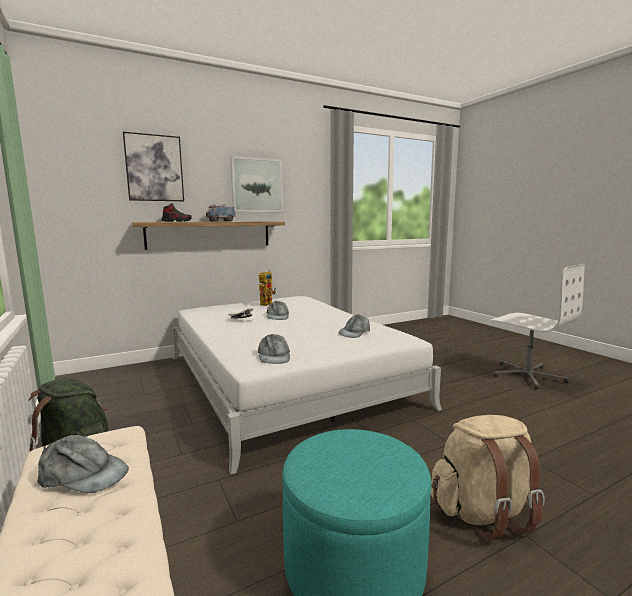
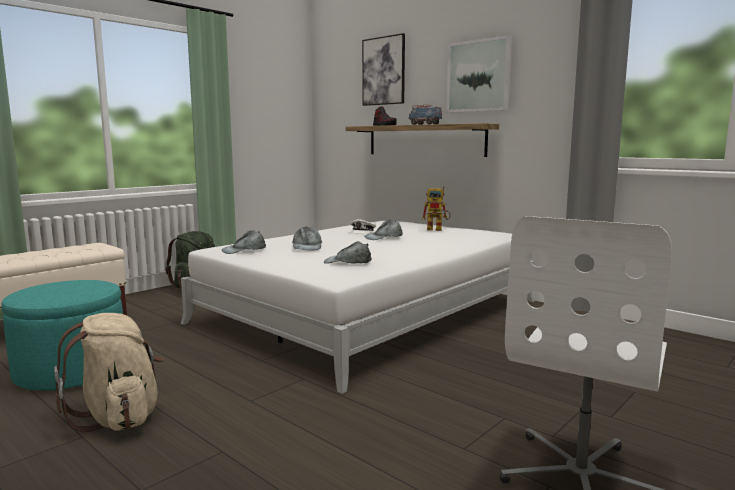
camera: 70 degrees right, 0 degrees up
(83, 475) = (64, 249): grey cap -> grey cap (307, 246)

